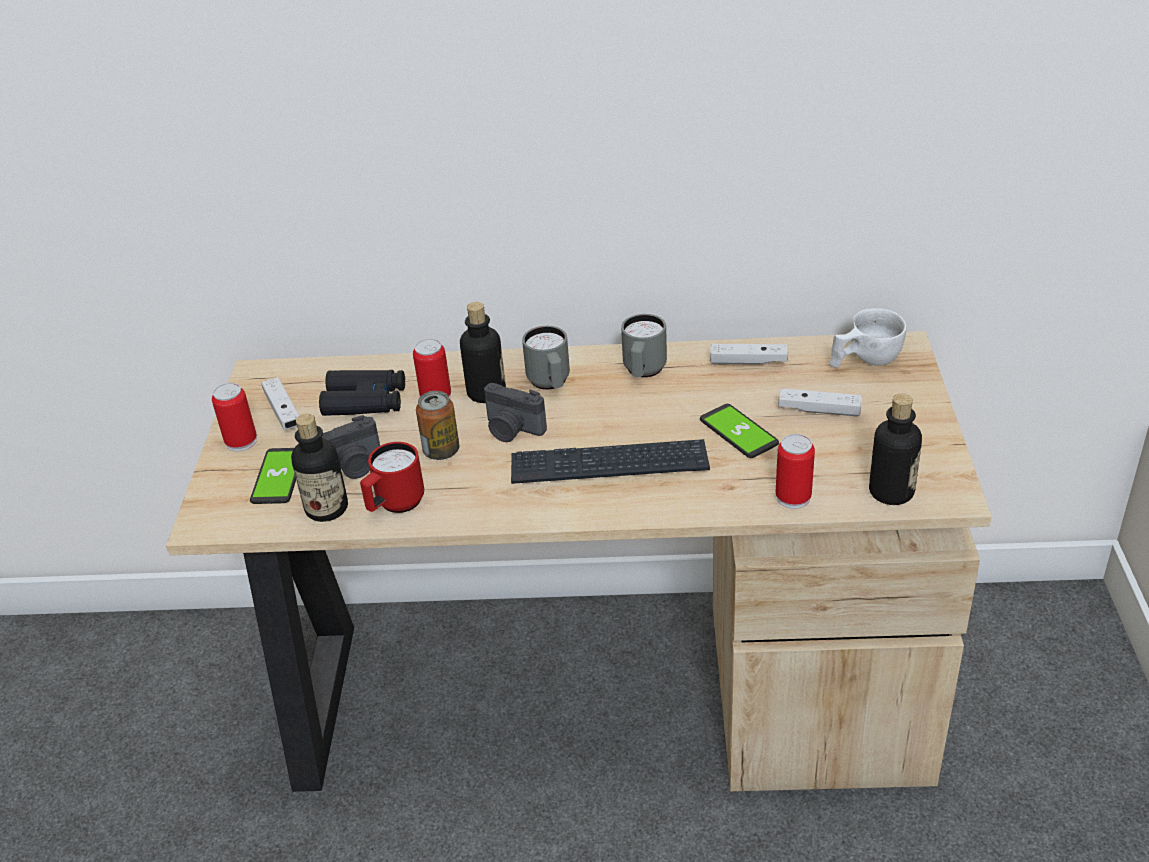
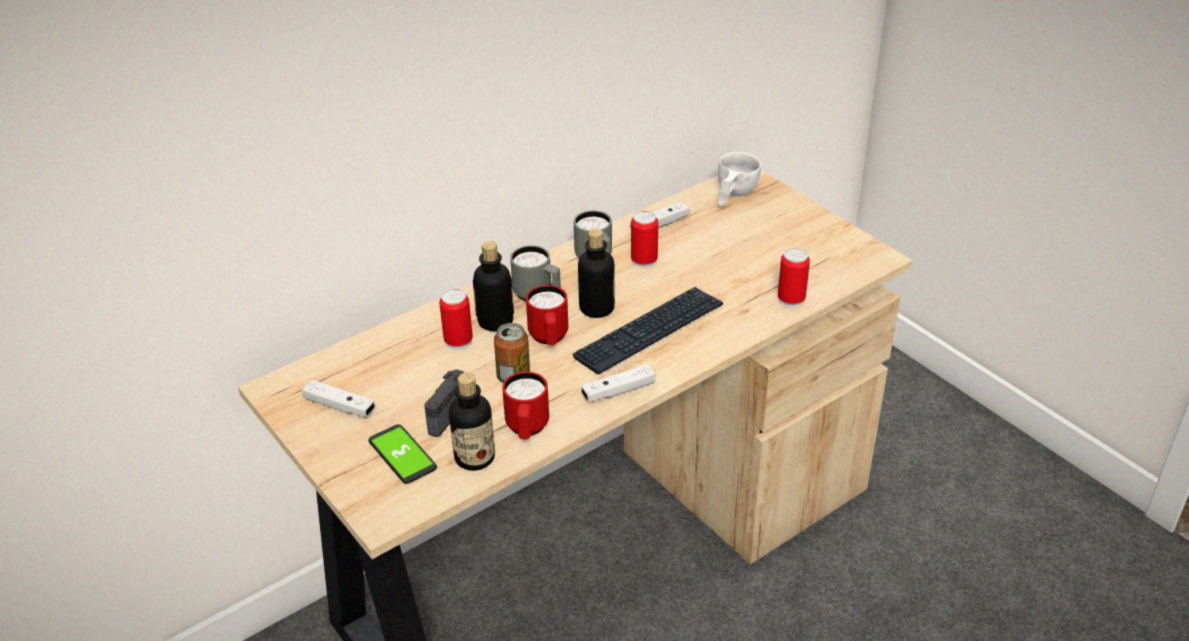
camera: 40 degrees left, 0 degrees up
(241, 441) = (332, 444): can -> can (644, 260)
(365, 401) = (403, 368): black binoculars -> none
(512, 430) = (549, 339): camera -> red mug
(738, 432) = (708, 273): phone -> none
(819, 410) = (742, 238): white game controller -> white game controller (618, 391)
(891, 492) = (843, 270): bottle -> bottle (597, 308)

